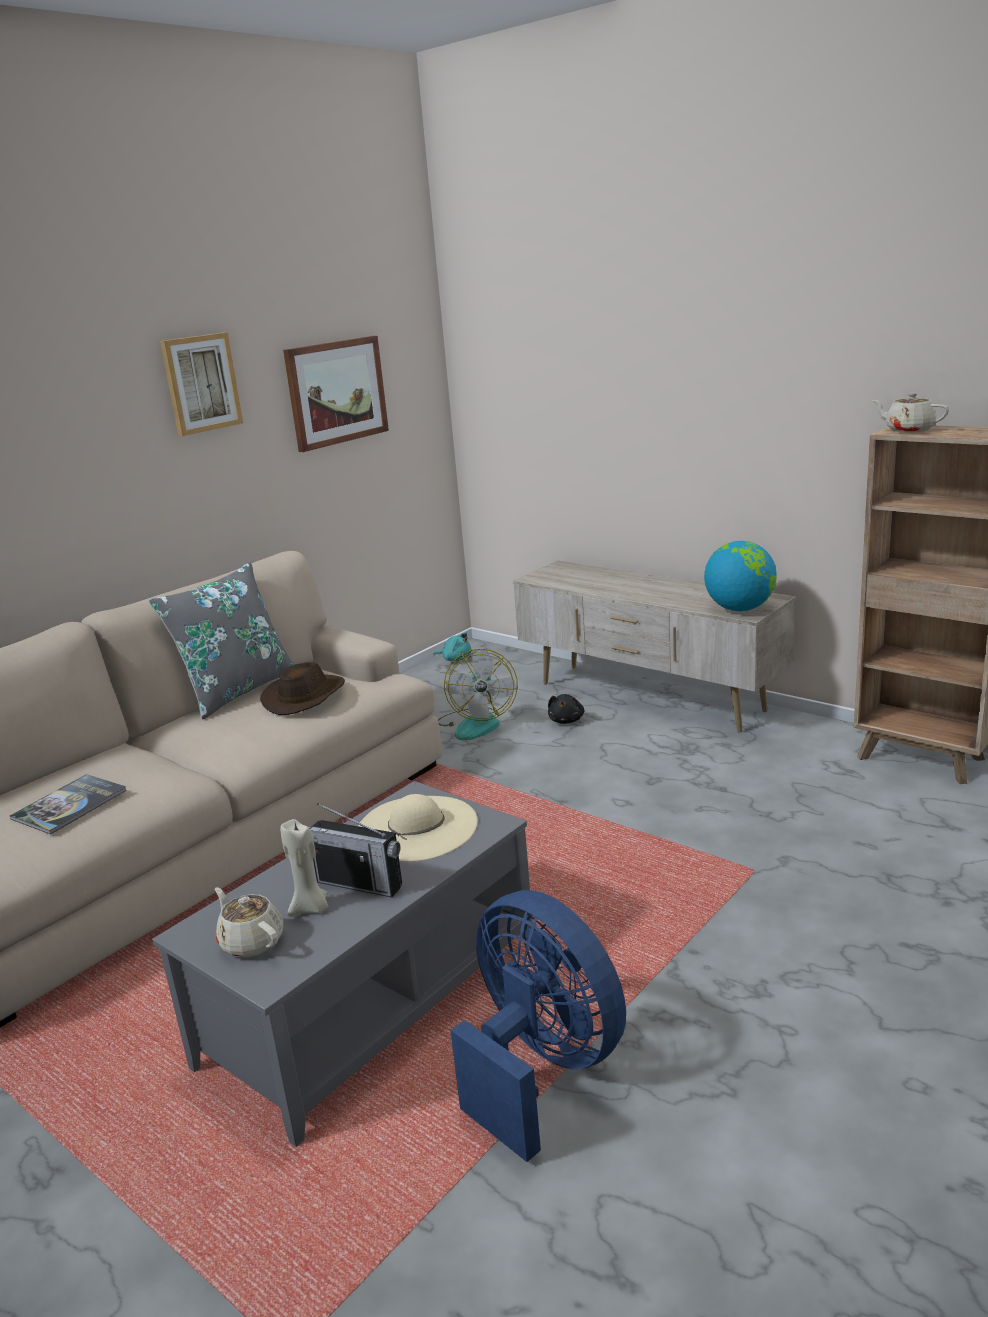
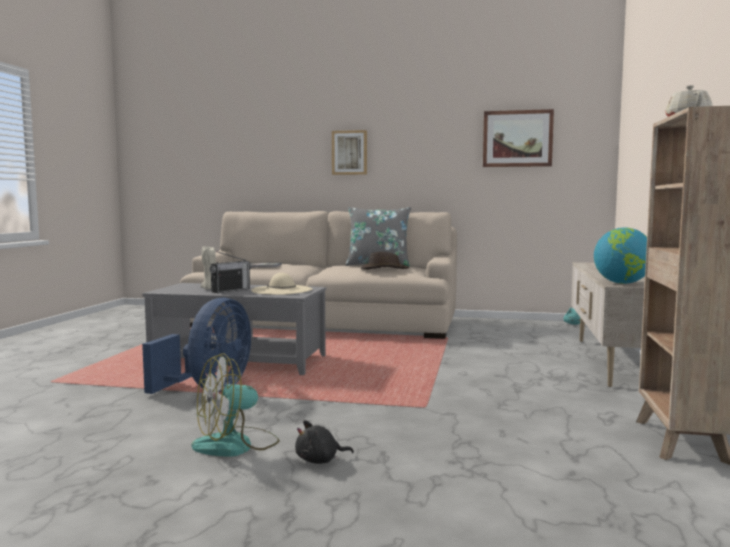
camera: 60 degrees right, 15 degrees down
(201, 383) = (429, 123): picture -> picture (349, 152)
(251, 941) = (183, 287): beige teapot -> none
(359, 883) = (231, 290): radio -> radio turned 135 degrees counterclockwise
(476, 723) = (504, 338): fan -> fan (236, 445)
(566, 720) = (542, 351): black plush toy -> black plush toy (320, 460)

